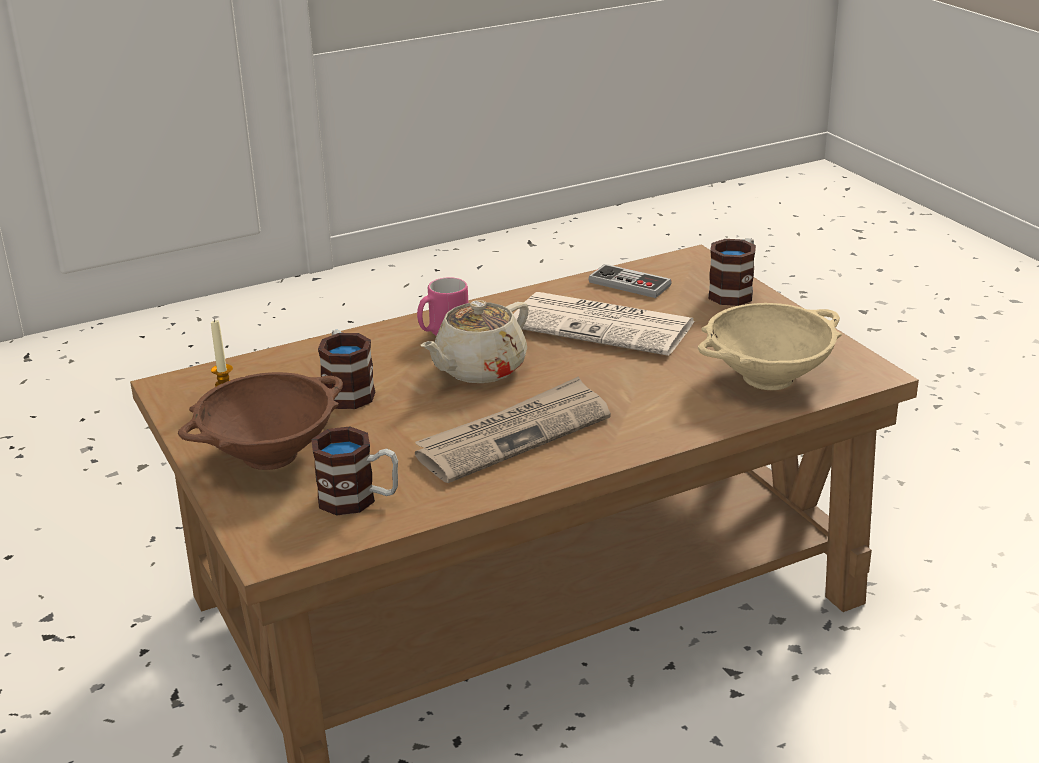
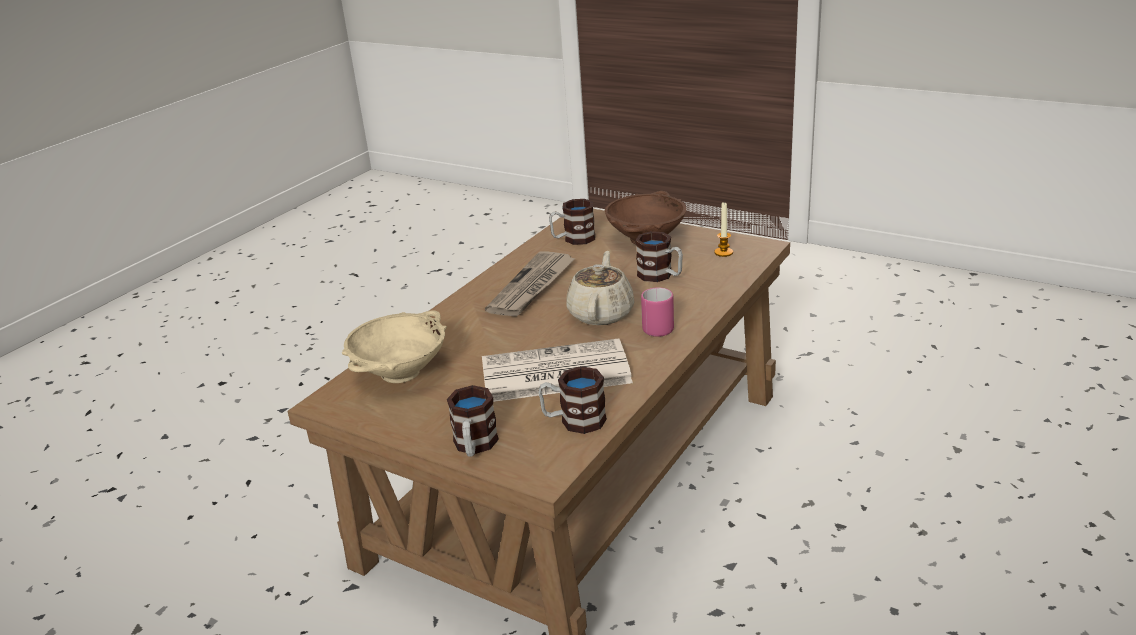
camera: 150 degrees right, 0 degrees up
(629, 284) = (574, 421): game controller -> mug

